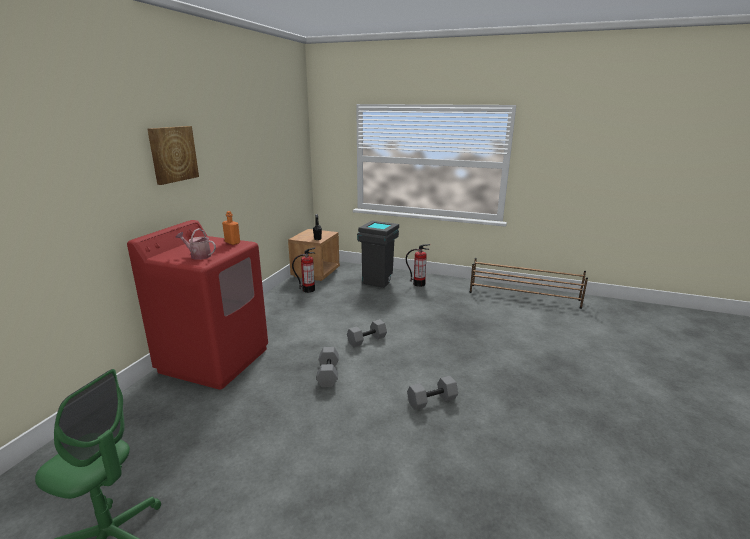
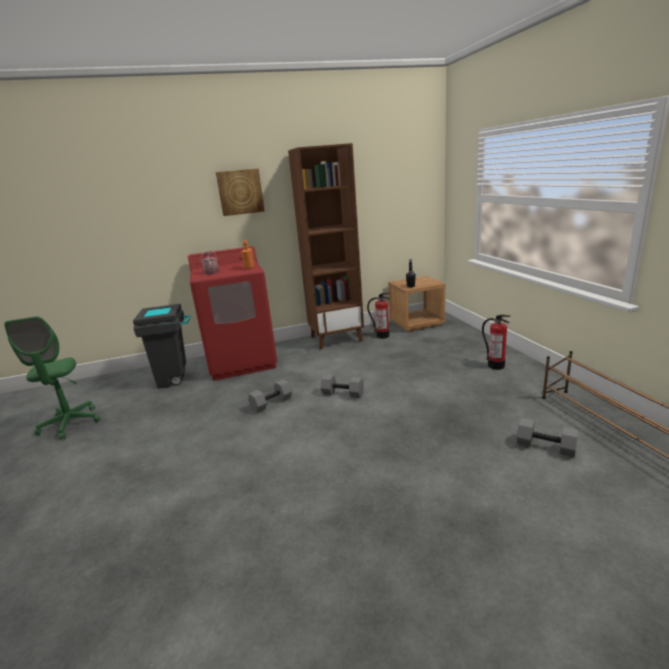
camera: 55 degrees right, 0 degrees up
(272, 305) = (336, 338): none -> brown bookcase
(378, 281) = (457, 349): grey trash can -> grey trash can (176, 379)
(432, 400) = (287, 466): grey dumbbell -> grey dumbbell (546, 446)

